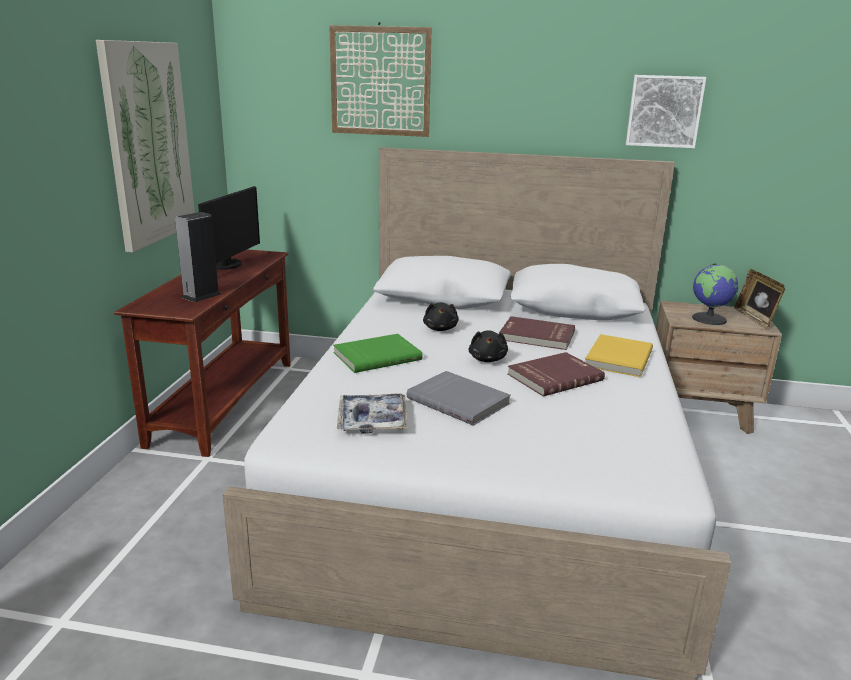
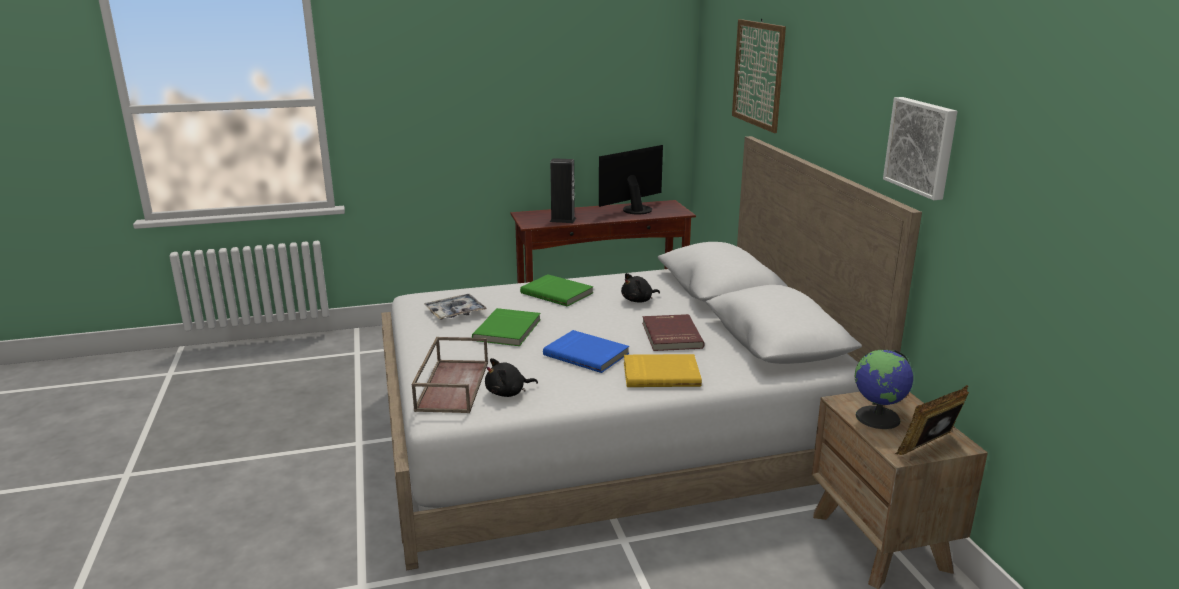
camera: 65 degrees right, 0 degrees up
(148, 144) = (578, 104): picture -> none
(227, 265) = (634, 209): monitor -> monitor turned 150 degrees clockwise
(459, 400) = (508, 330): grey book -> green book
(487, 359) = (594, 326): black plush toy -> black plush toy (508, 393)
(554, 376) = (587, 354): red book -> blue book
(594, 461) = (452, 385): none -> brown tray

